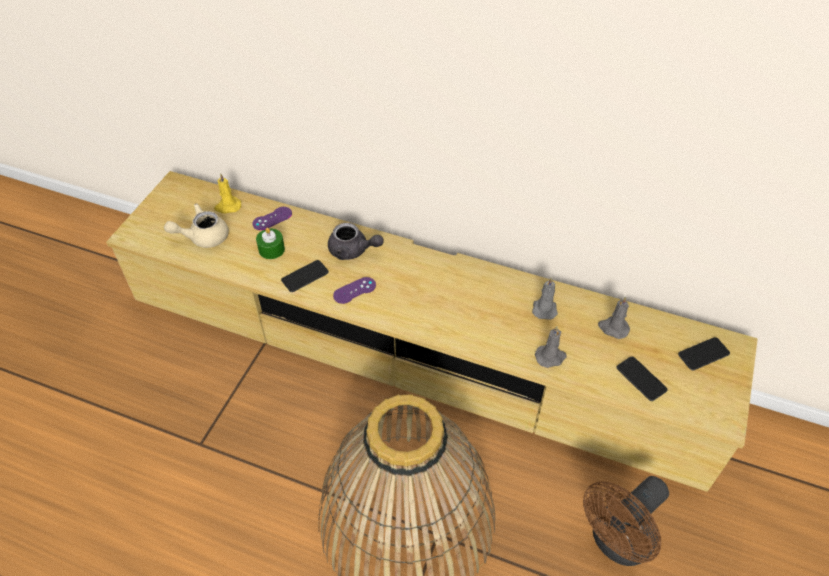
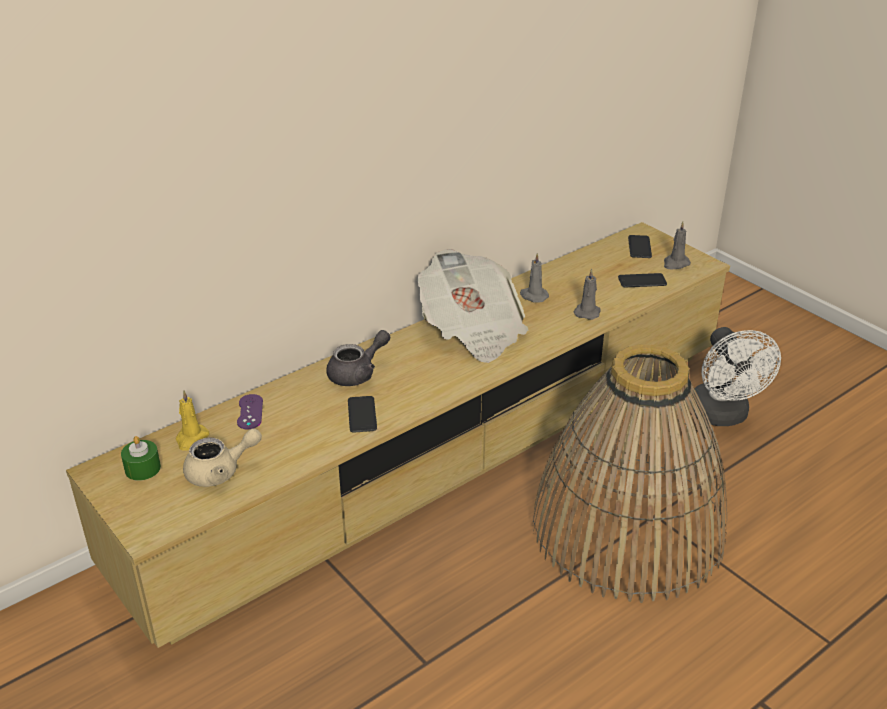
camera: 60 degrees left, 15 degrees down
(203, 237) = (220, 472): beige teapot -> beige teapot turned 120 degrees counterclockwise
(271, 249) = (298, 426): green candle -> green candle (142, 468)
(354, 290) = (413, 389): purple game controller -> none
(459, 291) = (472, 330): none -> newspaper
(613, 328) = (582, 273): grey candle -> grey candle (675, 264)
(616, 543) = (722, 416): brown fan -> white fan

